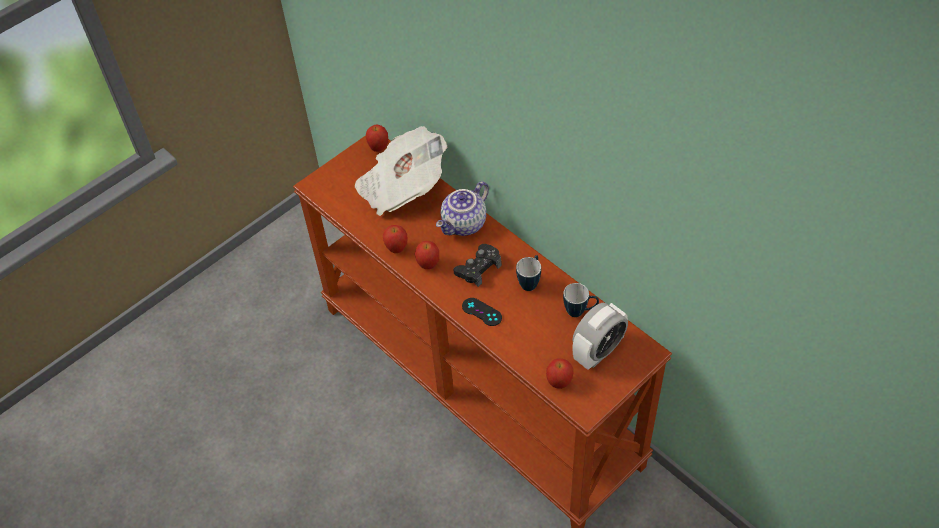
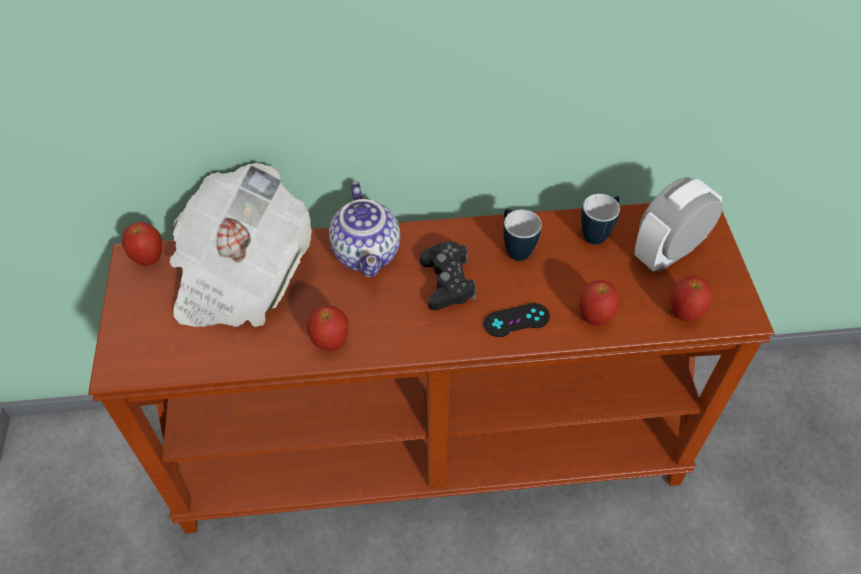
camera: 55 degrees left, 0 degrees up
(428, 264) = (391, 326): apple -> apple (594, 317)
(598, 352) = (668, 253): alarm clock -> alarm clock turned 120 degrees counterclockwise

